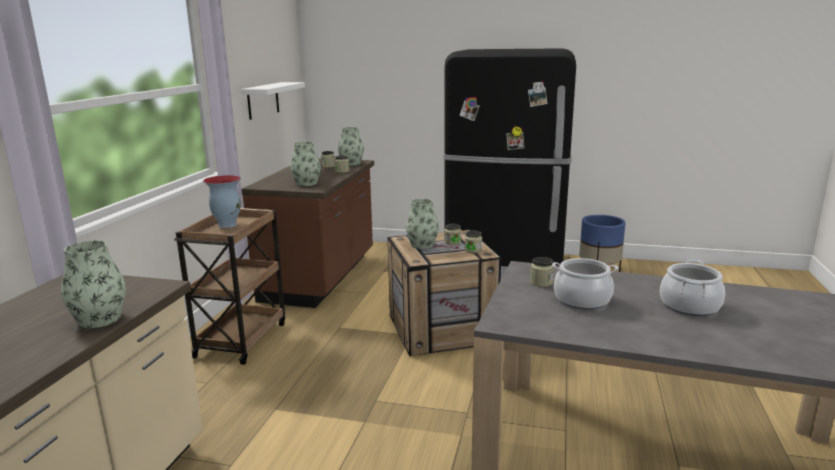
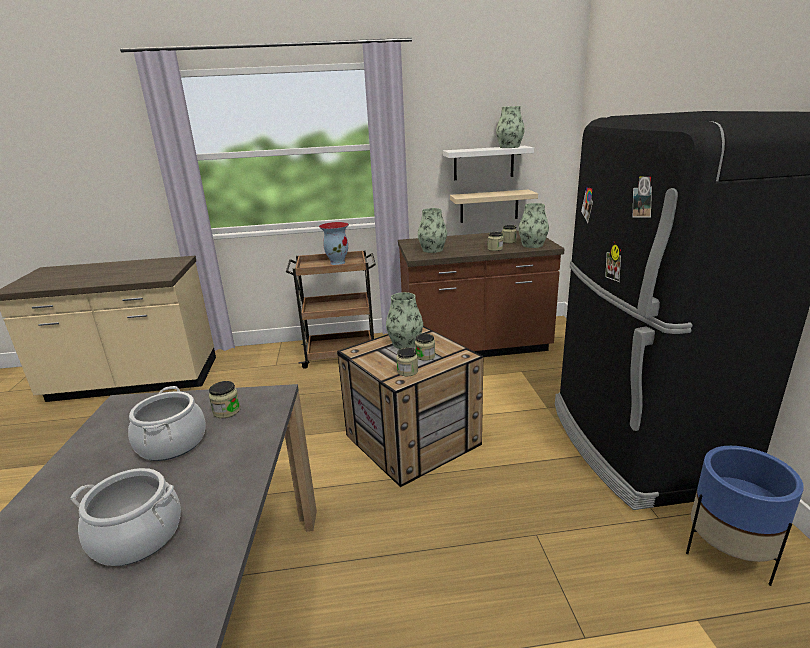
camera: 70 degrees right, 5 degrees up
(99, 319) = (113, 279): vase -> vase (509, 147)
(270, 143) = (489, 206): none -> beige shelf

